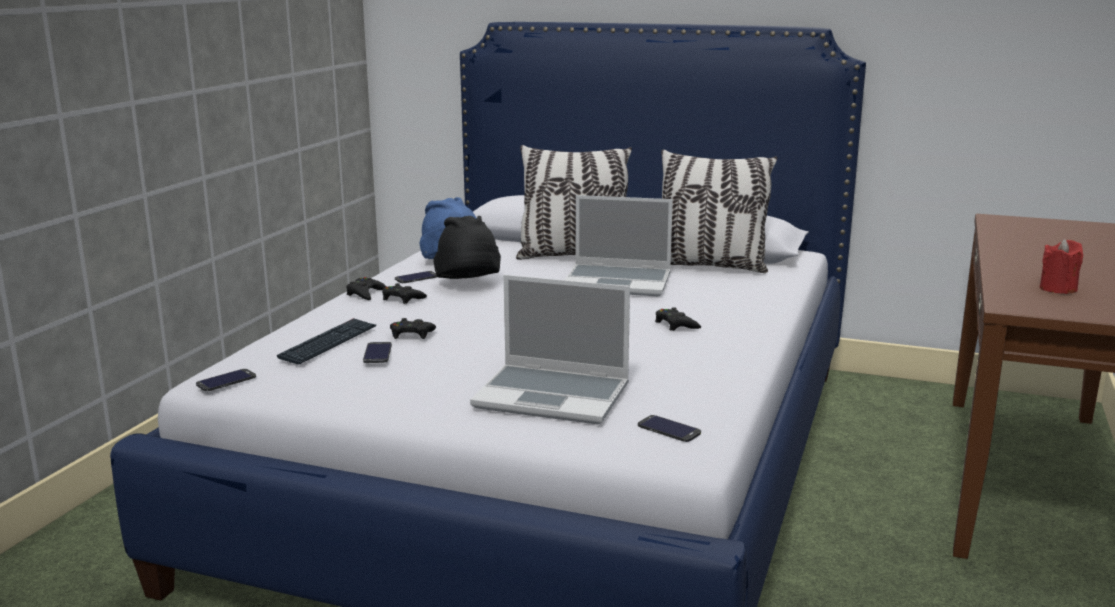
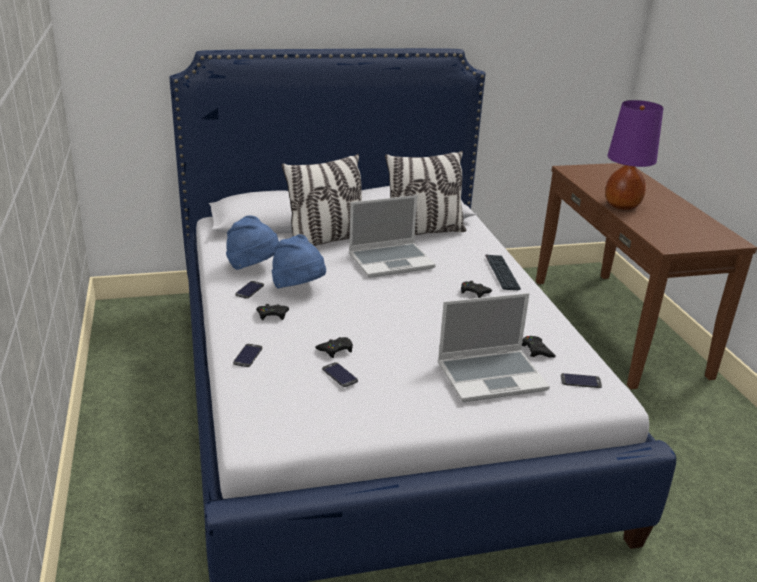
camera: 35 degrees left, 10 degrees up
(226, 381) = (268, 436): phone -> phone (248, 355)
(329, 343) = (291, 376): keyboard -> keyboard (501, 273)
(365, 293) = (236, 316): black game controller -> black game controller (536, 350)
(469, 285) = (299, 288): black hat -> blue hat
(1013, 259) = (621, 205): none -> purple table lamp
(1058, 289) = (669, 226): red candle -> none

